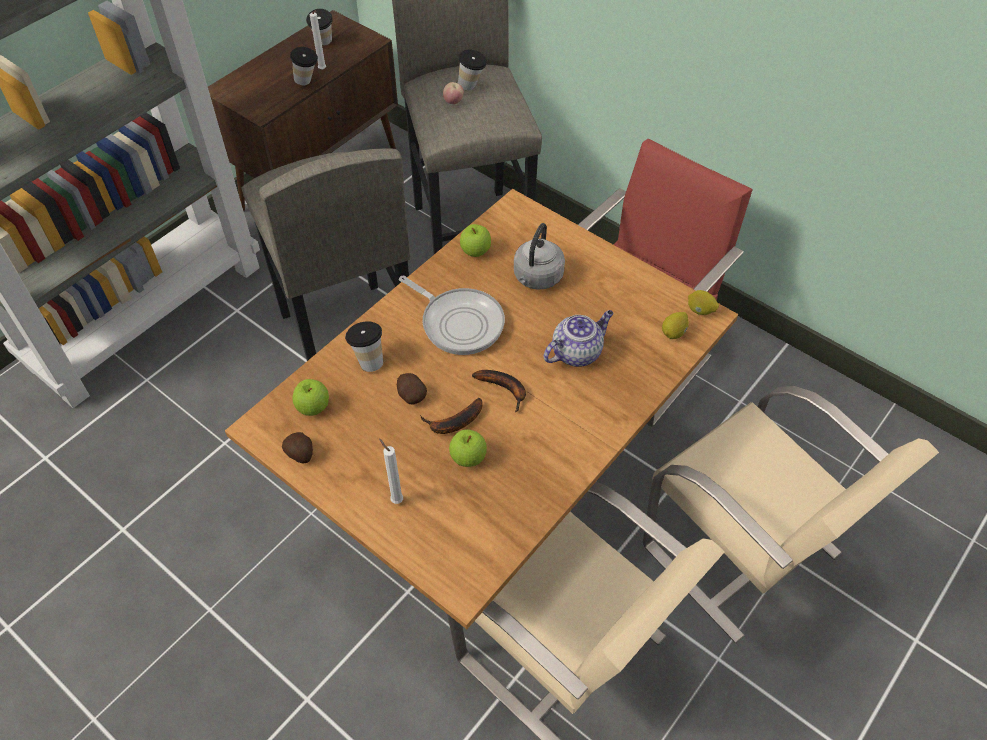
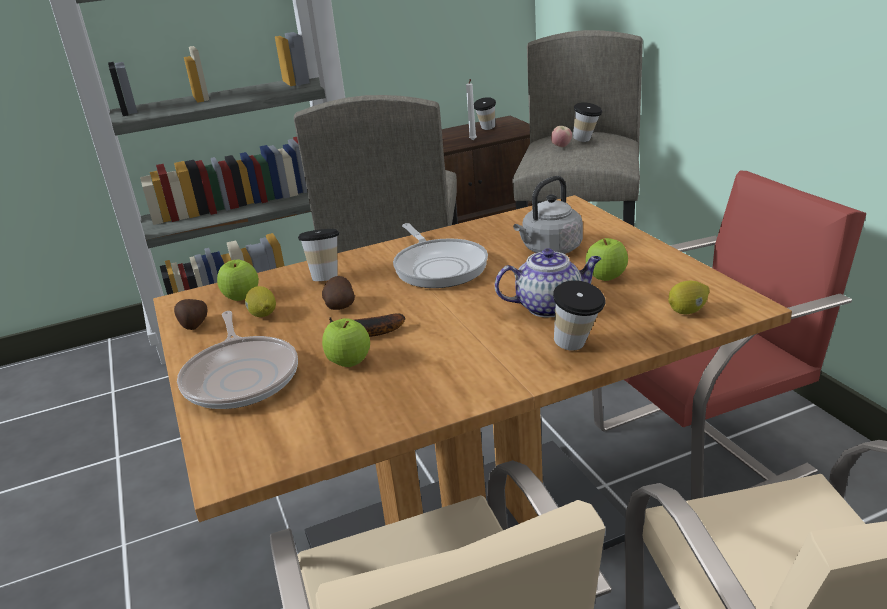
camera: 30 degrees right, 25 degrees down
(307, 82) = (454, 145): cup -> cup (578, 347)
(395, 499) = (241, 377): white candle -> frying pan
(475, 251) = (500, 226): apple -> apple (606, 277)
(505, 389) = (441, 319): banana -> none
(700, 310) = (737, 299): lemon -> lemon (263, 315)

